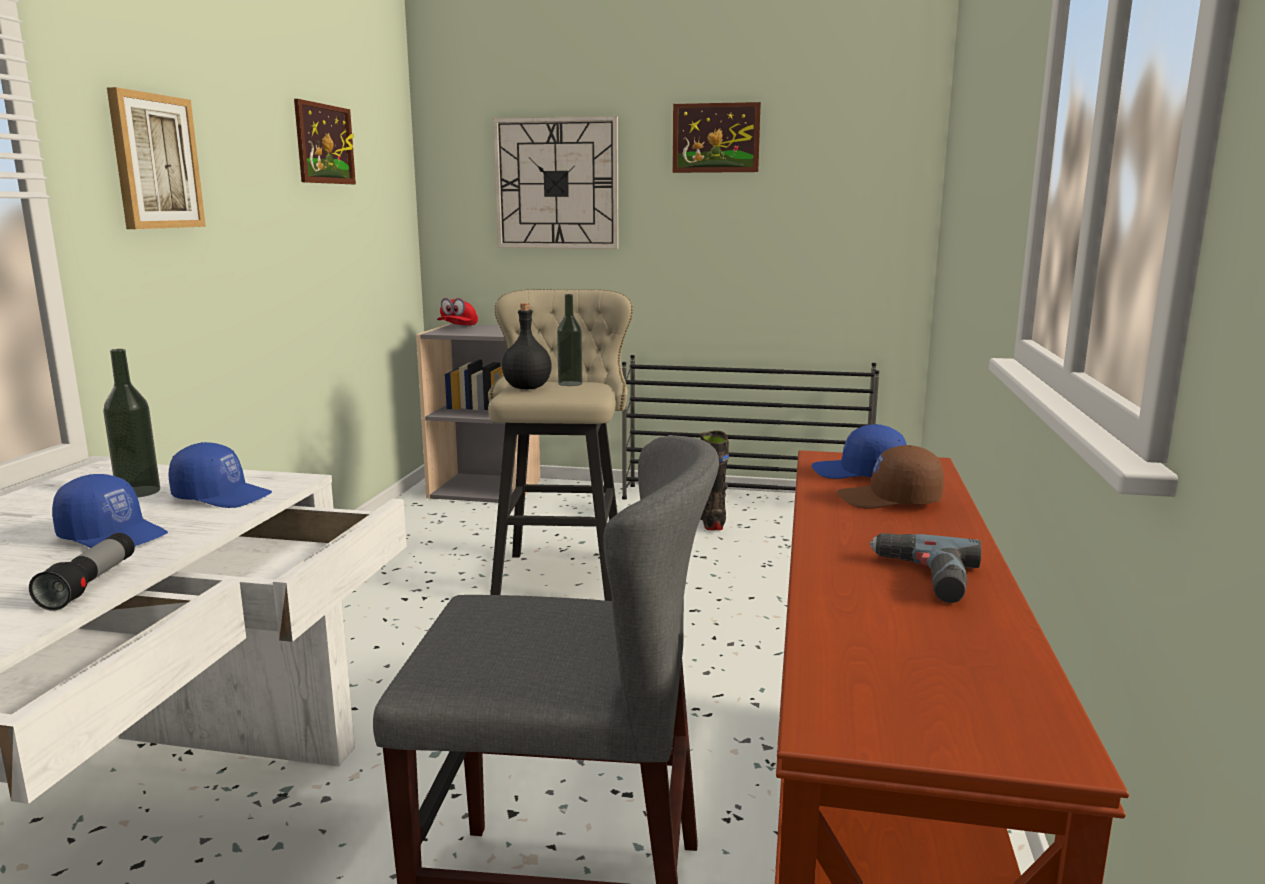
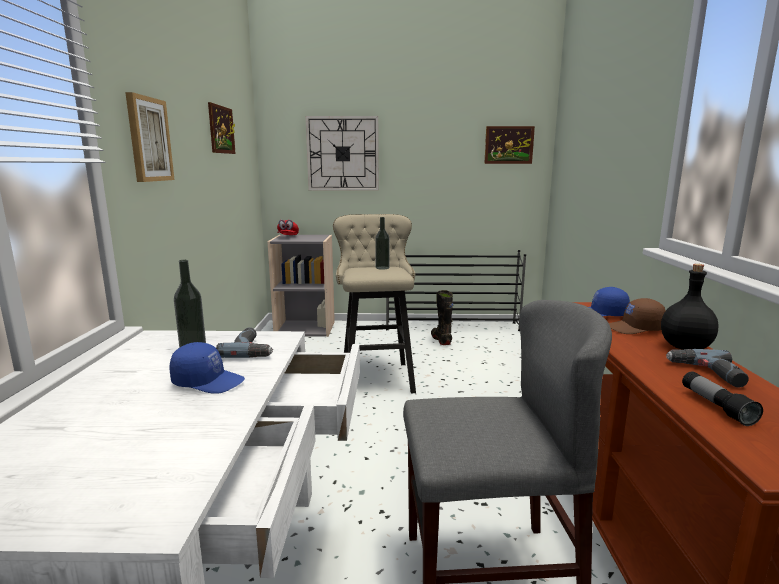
camera: 10 degrees left, 0 degrees up
(90, 585) = (228, 417): flashlight -> flashlight (716, 406)
(223, 496) = (252, 349): blue cap -> power drill
(527, 388) = (360, 271): black bottle -> black bottle (684, 347)
(716, 138) = (433, 129): picture -> picture (509, 145)

